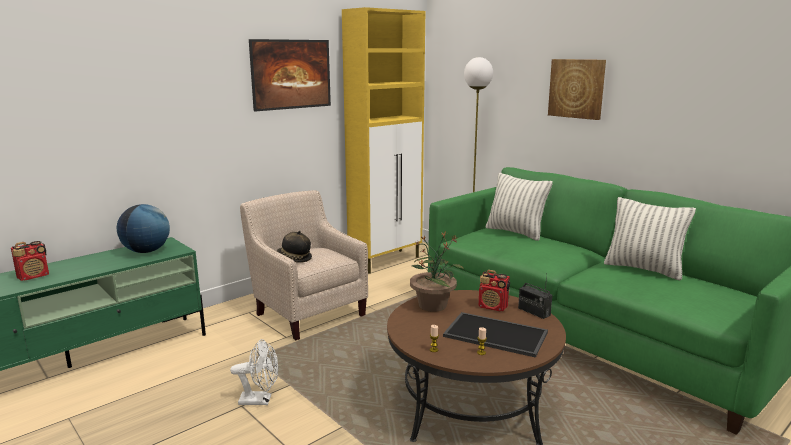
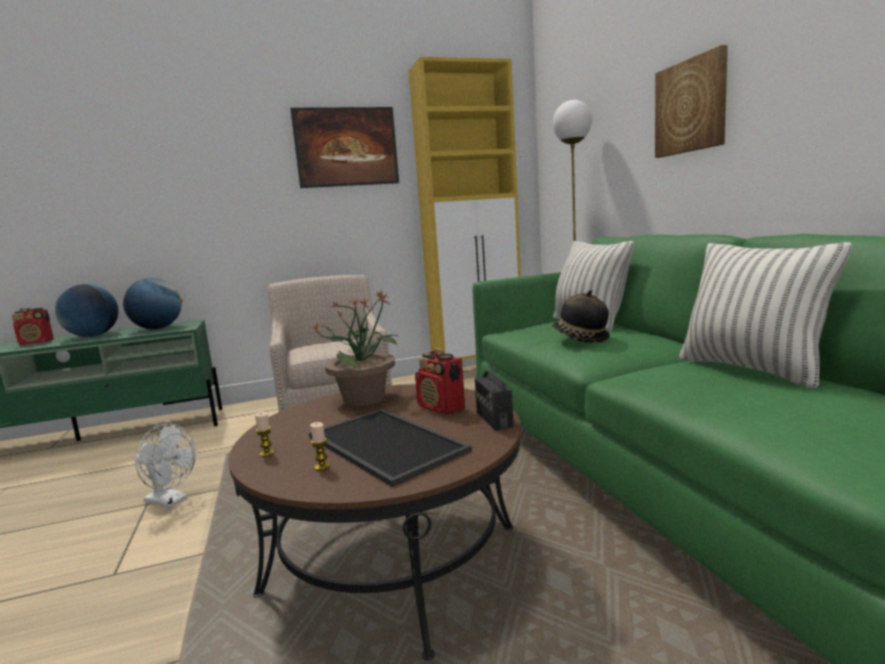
camera: 25 degrees right, 5 degrees down
(87, 264) = (93, 336): none -> globe
(294, 258) = (308, 346): hat -> hat (580, 338)

